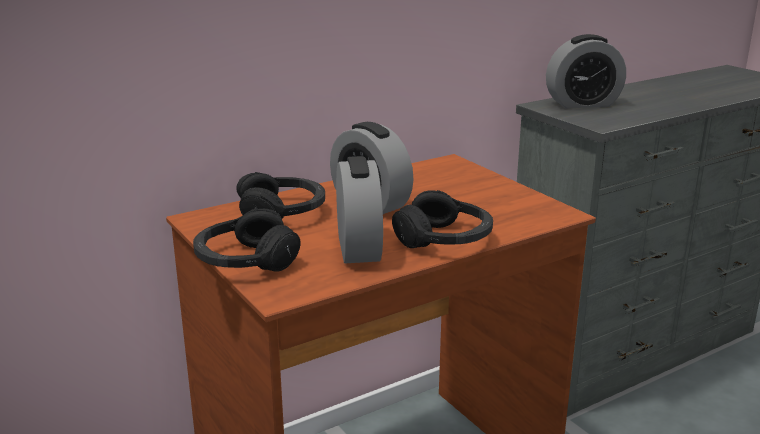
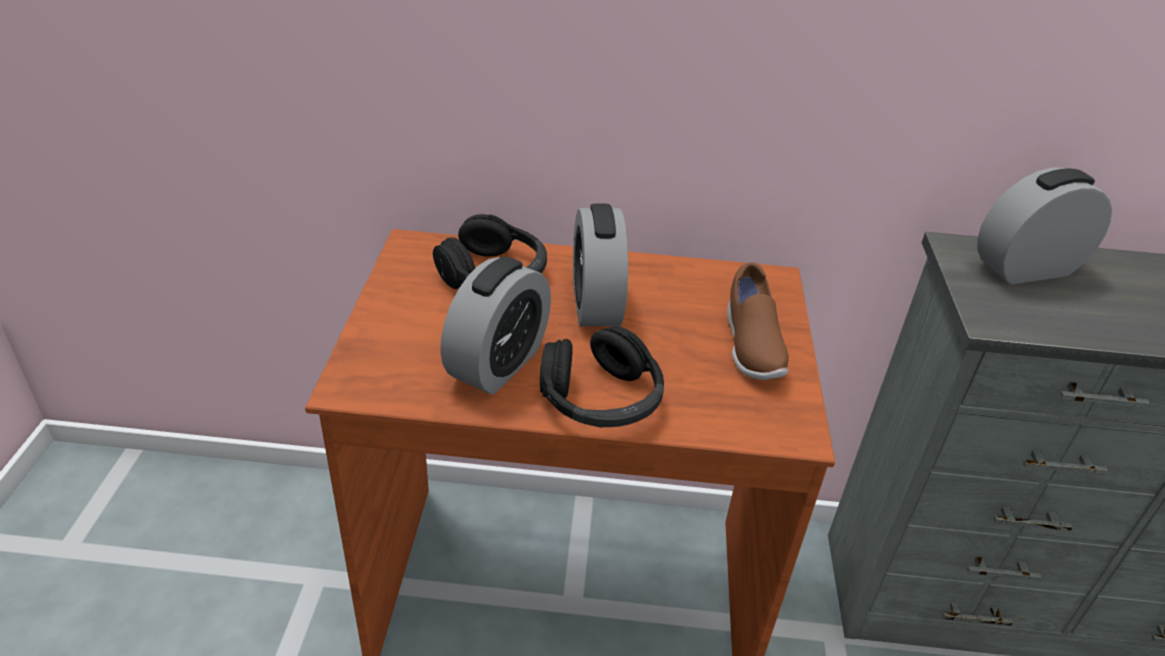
camera: 35 degrees right, 15 degrees up
(245, 261) = (378, 324): black headphones -> none
(484, 190) = (750, 345): none -> brown shoe
(582, 104) = (1026, 268): alarm clock -> alarm clock turned 135 degrees clockwise

